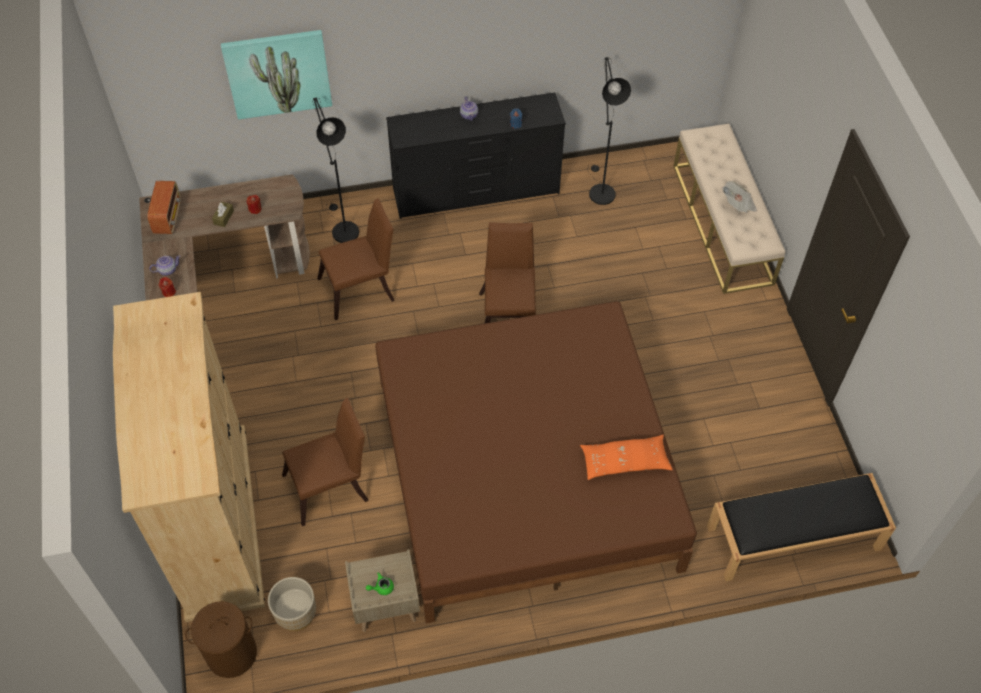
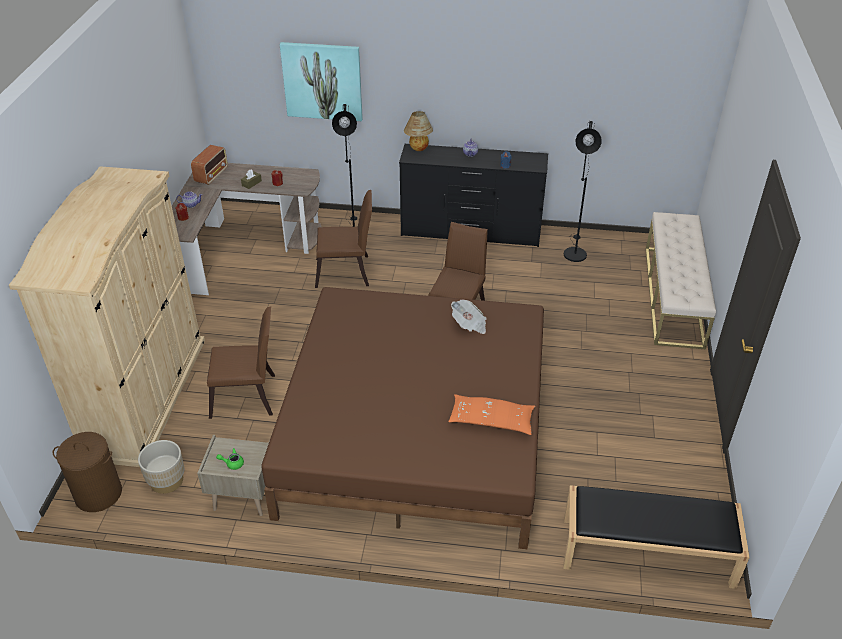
camera: 20 degrees right, 15 degrees down
(406, 123) = (418, 150): none -> table lamp
(738, 205) = (684, 269): newspaper -> newspaper (469, 325)

